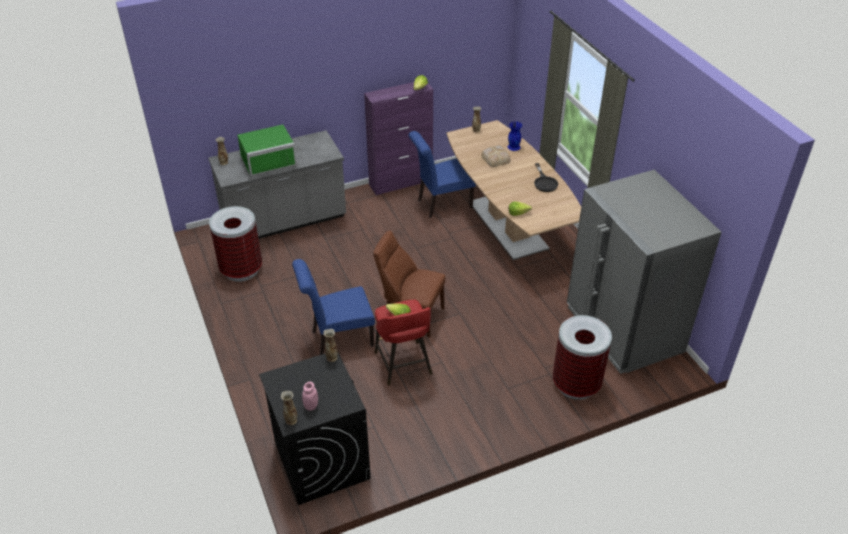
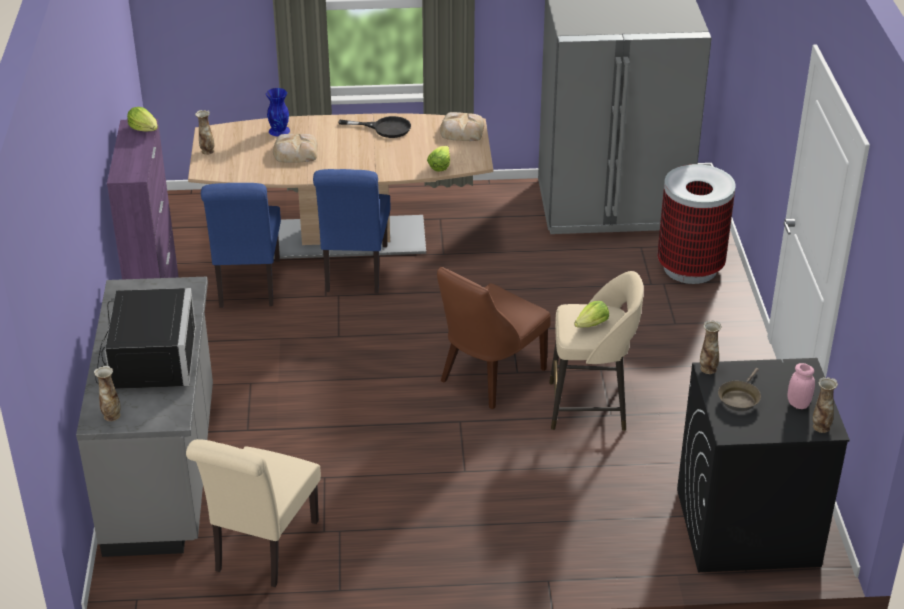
camera: 70 degrees left, 5 degrees down
(241, 269) = (262, 550): trash can -> beige chair
(268, 160) = (147, 360): green microwave -> black microwave
(307, 377) = (739, 398): none -> brown frying pan
(338, 339) = (503, 462): blue chair -> blue chair (355, 272)
(403, 364) = (590, 406): red stool -> beige stool
(564, 212) = (461, 130): none -> bread

